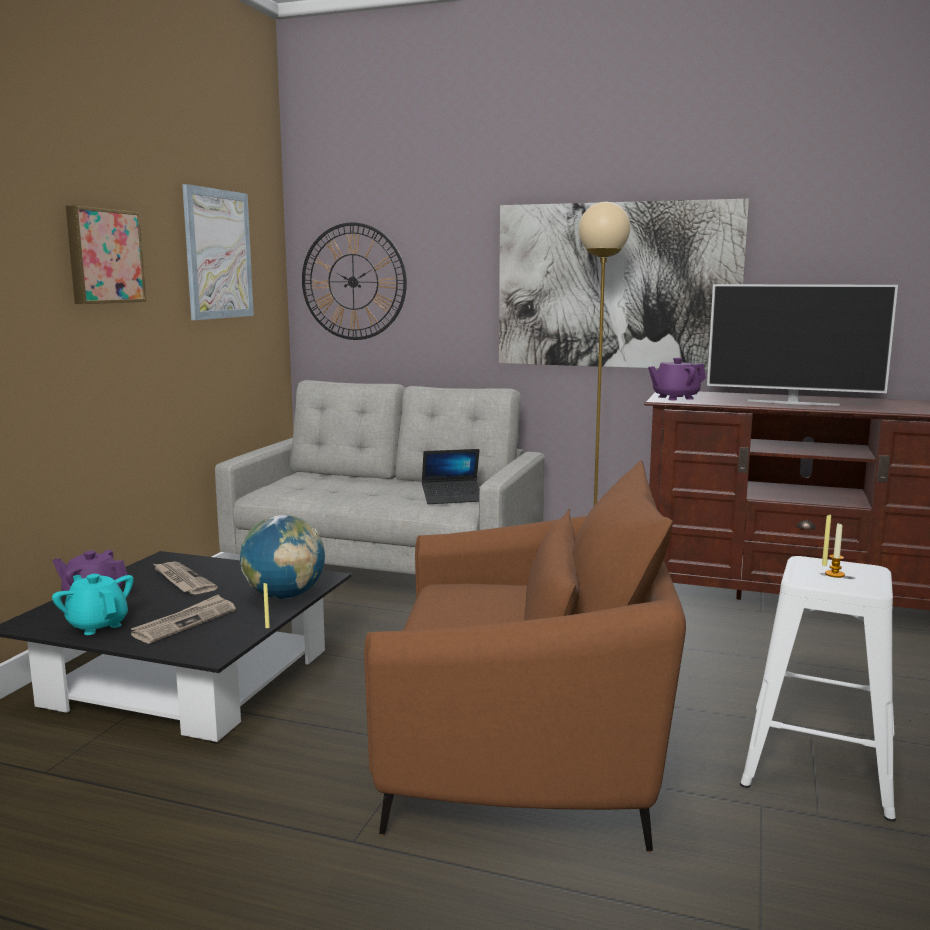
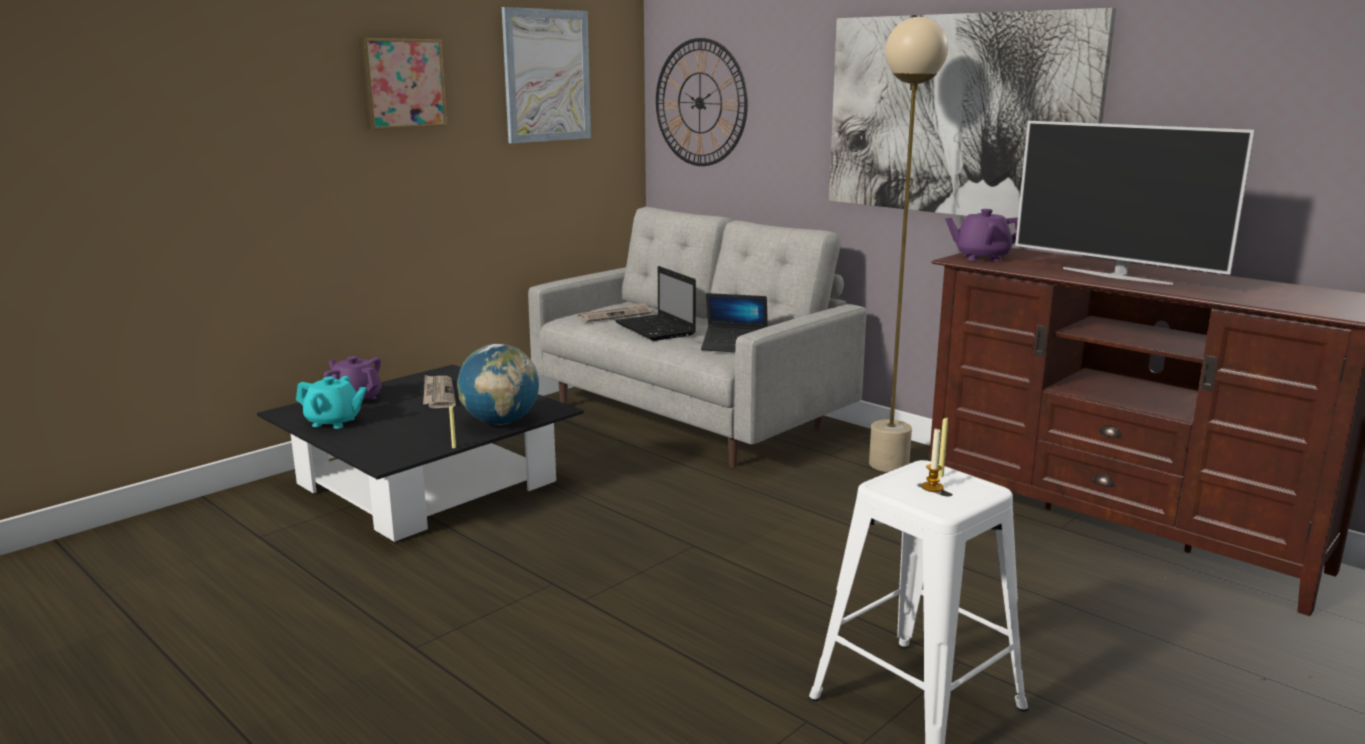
camera: 25 degrees right, 5 degrees up
(97, 625) = (334, 422): turquoise teapot -> turquoise teapot turned 120 degrees clockwise
(185, 622) = (398, 431): newspaper -> newspaper (615, 315)
(362, 492) = (656, 329): none -> laptop
(526, 750) = (637, 610): brown armchair -> none

